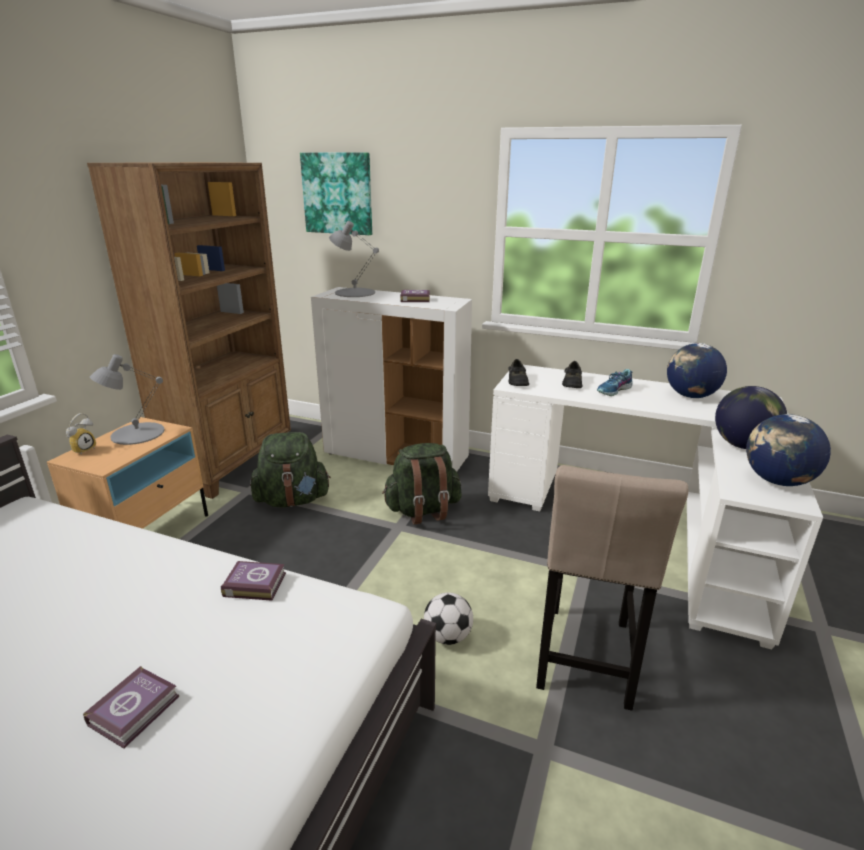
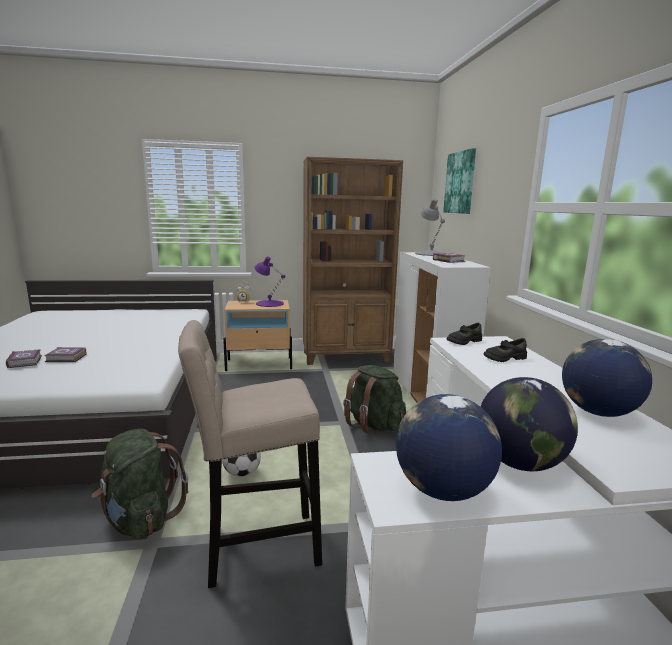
camera: 60 degrees right, 10 degrees down
(137, 433) = (269, 303): grey table lamp -> purple table lamp
(254, 584) = (159, 354): book -> book (26, 361)
(292, 500) = (331, 383): green backpack -> green backpack (140, 519)
(614, 390) = (524, 375): shoe -> none

